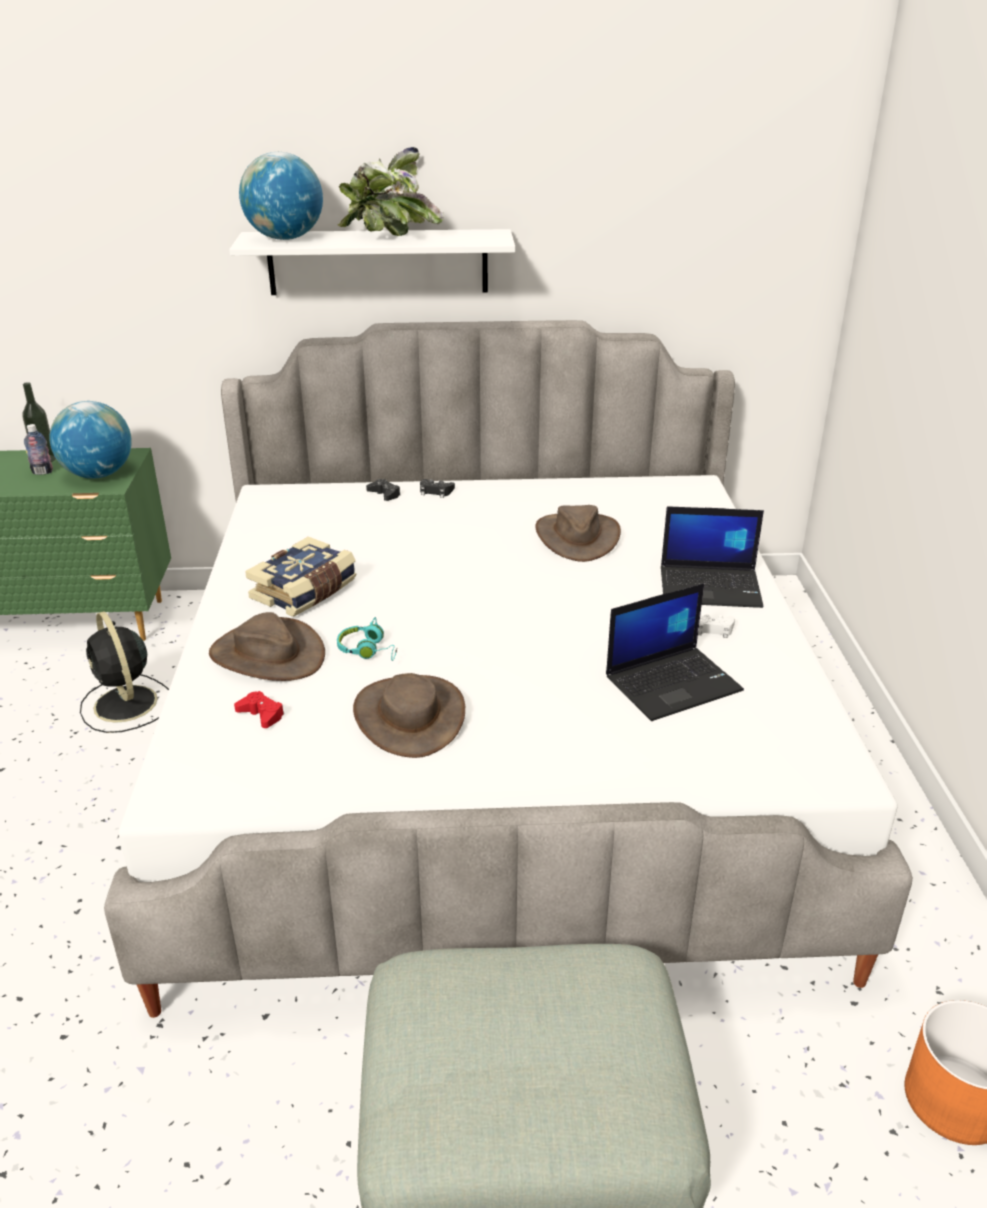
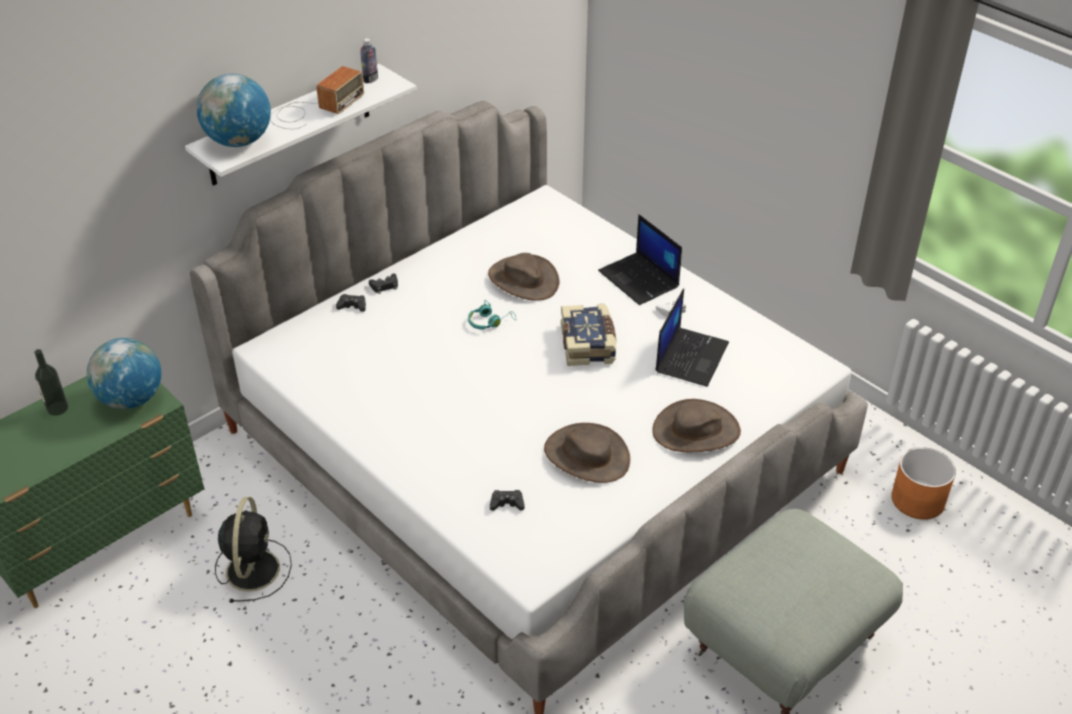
camera: 40 degrees left, 10 degrees up
(42, 472) = (78, 420): bottle -> bottle (370, 80)
(126, 705) = (253, 568): black fan -> black fan turned 105 degrees counterclockwise
(261, 714) = (507, 503): red game controller -> black game controller
(267, 655) = (454, 466): brown hat -> brown hat (696, 431)
(305, 591) = (412, 411): book -> book (589, 344)
(368, 650) = (508, 429): turquoise headphones -> turquoise headphones (490, 322)
(388, 237) = (313, 109): potted plant -> radio
(711, 587) = (640, 279): laptop -> laptop turned 90 degrees clockwise

